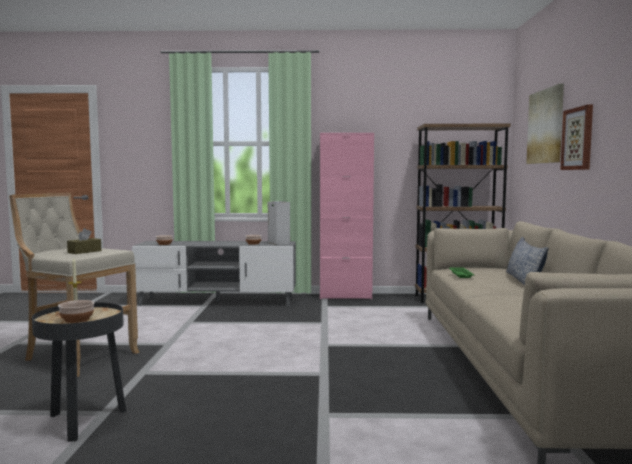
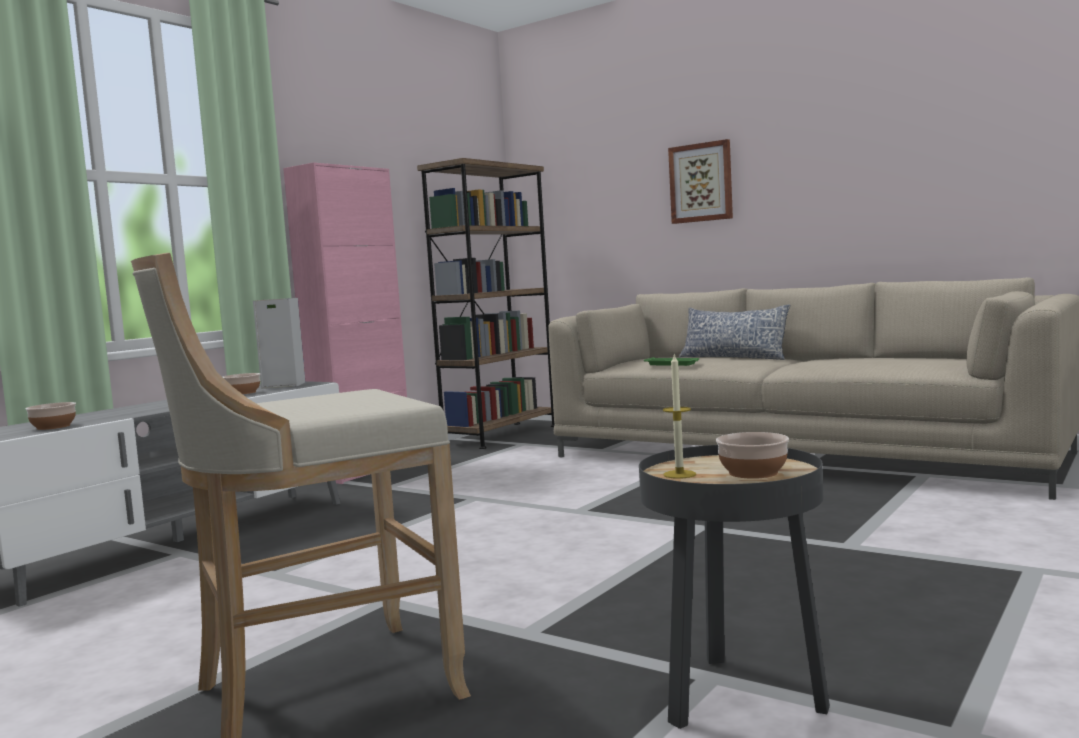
camera: 55 degrees left, 0 degrees up
(84, 252) = (323, 403): brown tissue box -> none
(546, 126) = (614, 170): picture -> none

